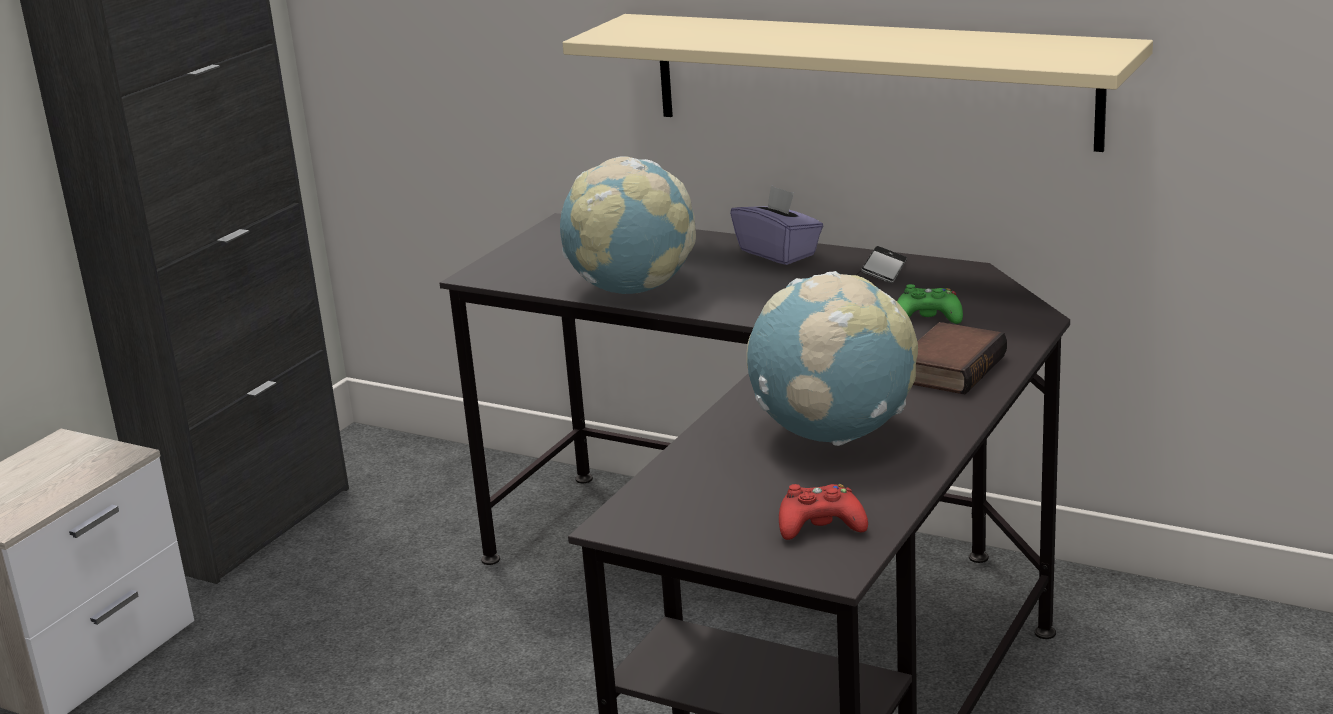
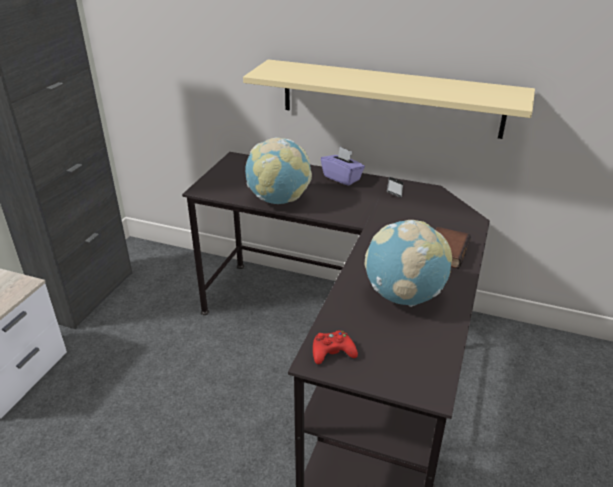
camera: 10 degrees left, 10 degrees up
(820, 525) = (417, 361): red game controller -> red game controller (332, 352)
(928, 317) = (424, 219): green game controller -> none

